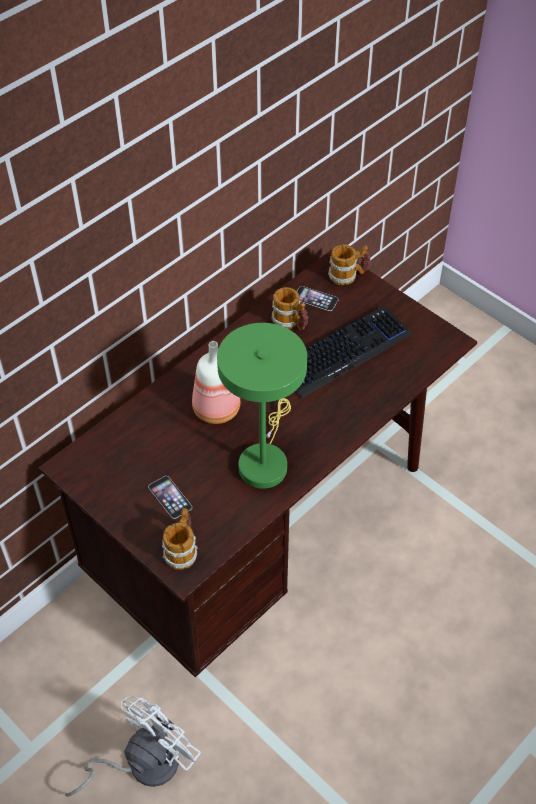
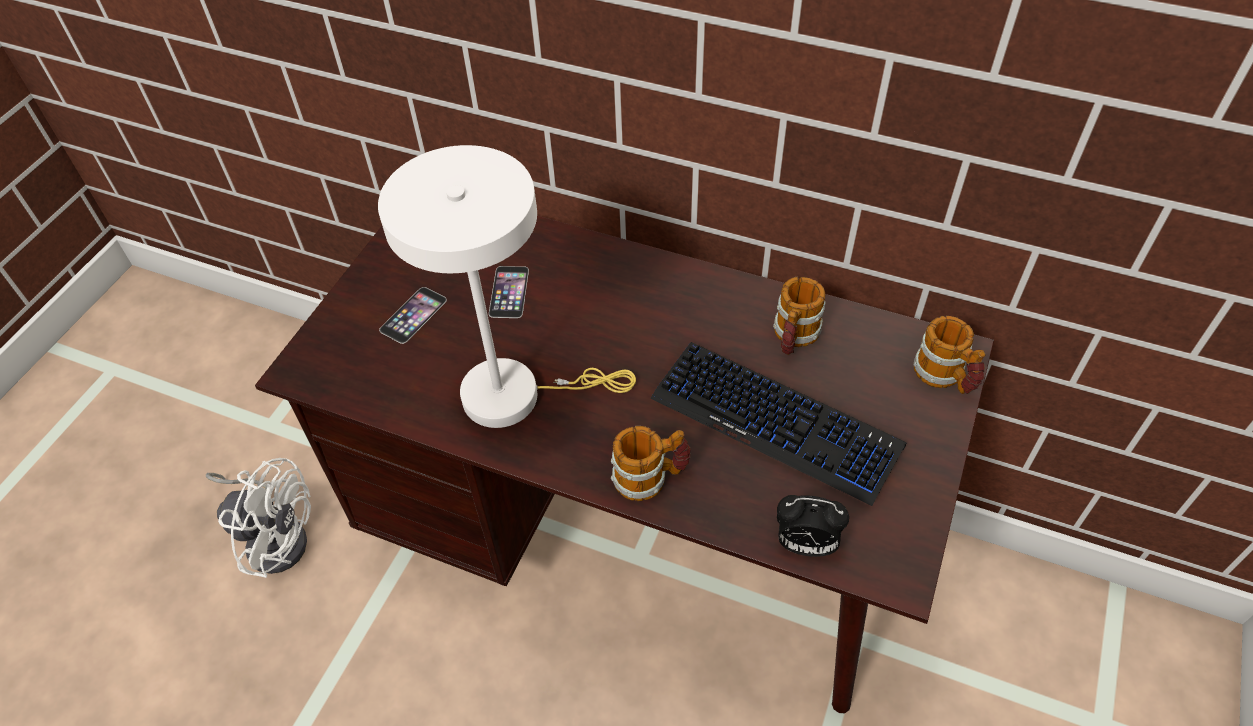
camera: 70 degrees right, 0 degrees up
(182, 549) = (333, 357): mug -> mug (650, 477)
(216, 410) = (580, 310): bottle -> none
(264, 460) = (515, 394): green table lamp -> white table lamp
(315, 298) = (864, 351): phone -> phone (509, 292)
(420, 368) = (805, 545): none -> alarm clock

